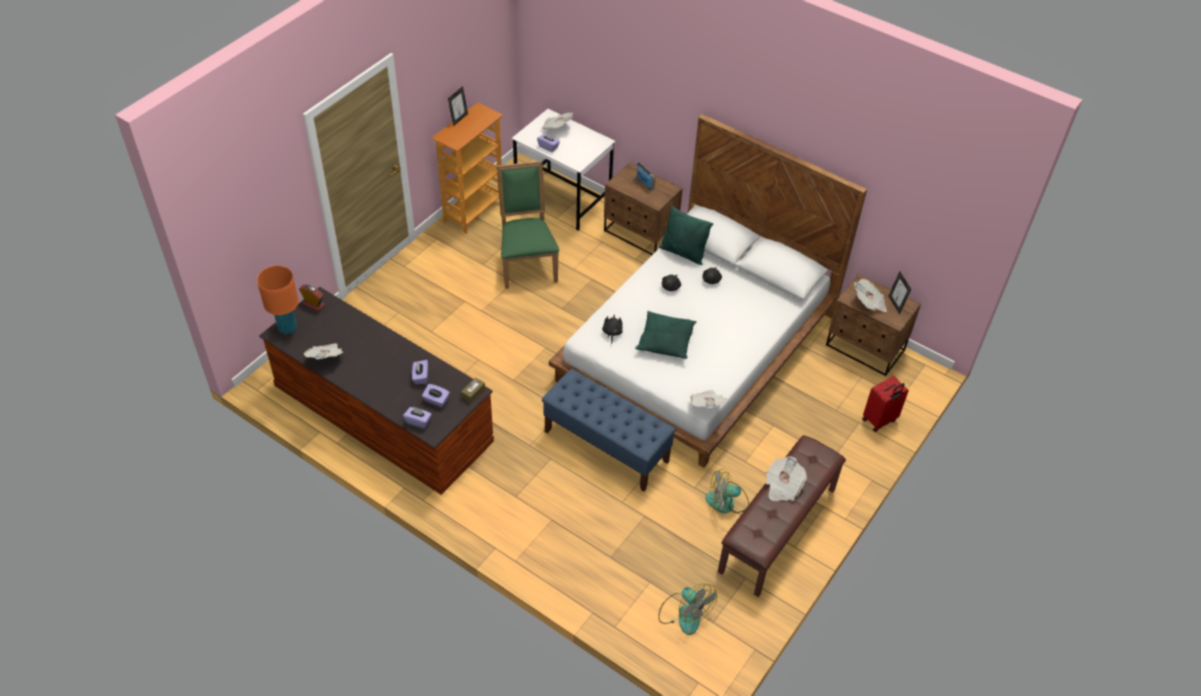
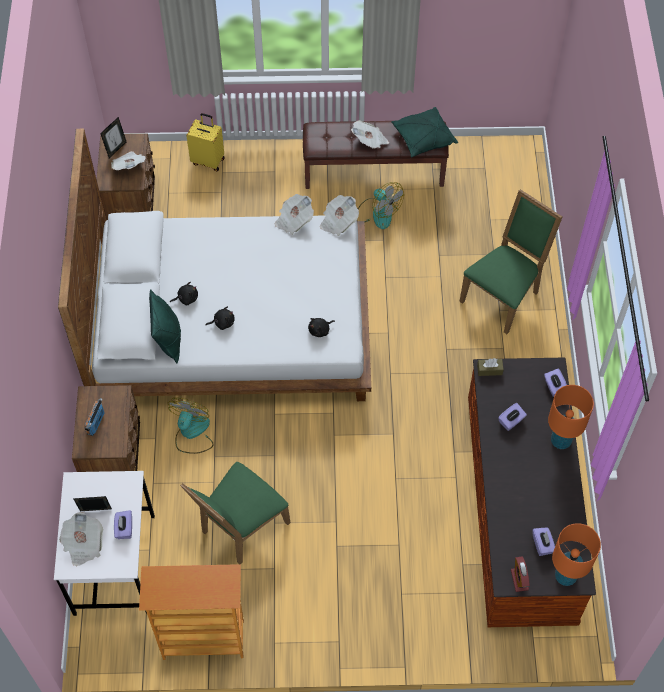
camera: 125 degrees left, 10 degrees up
(326, 358) = (563, 512): newspaper -> newspaper (294, 220)
(375, 394) = (560, 441): none -> orange table lamp
(436, 400) = (522, 390): purple tissue box -> purple tissue box (542, 545)
(459, 119) = (185, 605): picture frame -> picture frame (96, 512)
(562, 533) = (504, 295): none -> green chair
(606, 446) = (399, 319): blue bench -> none
(665, 341) = (293, 288): green pillow -> green pillow (423, 138)
(684, 613) = (494, 186): fan -> fan (192, 433)
(880, 420) = (208, 160): red suitcase -> yellow suitcase

